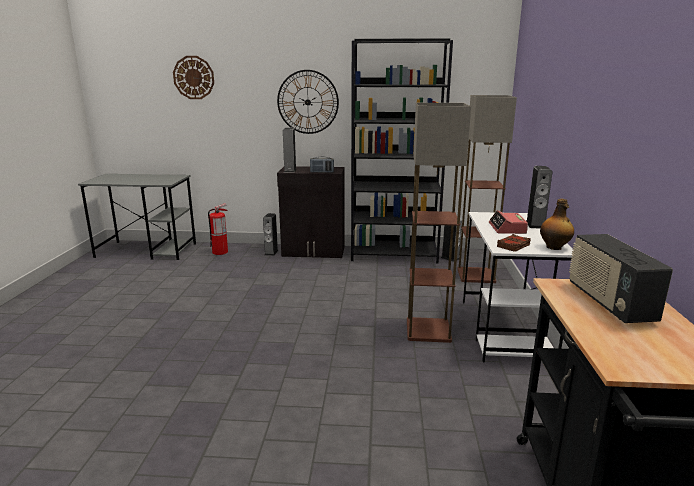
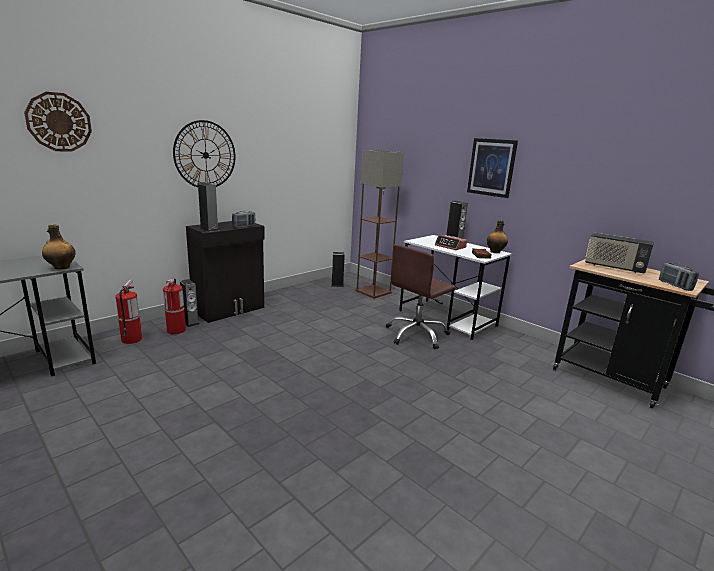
camera: 50 degrees left, 0 degrees up
(163, 183) = (61, 267): none -> bottle
(252, 255) = (176, 330): none -> fire extinguisher
(394, 254) = (297, 293): black bookcase -> none
(427, 330) = (417, 335): floor lamp -> brown office chair
(582, 118) = (491, 167): none -> picture
(624, 356) = (675, 285): none -> radio

